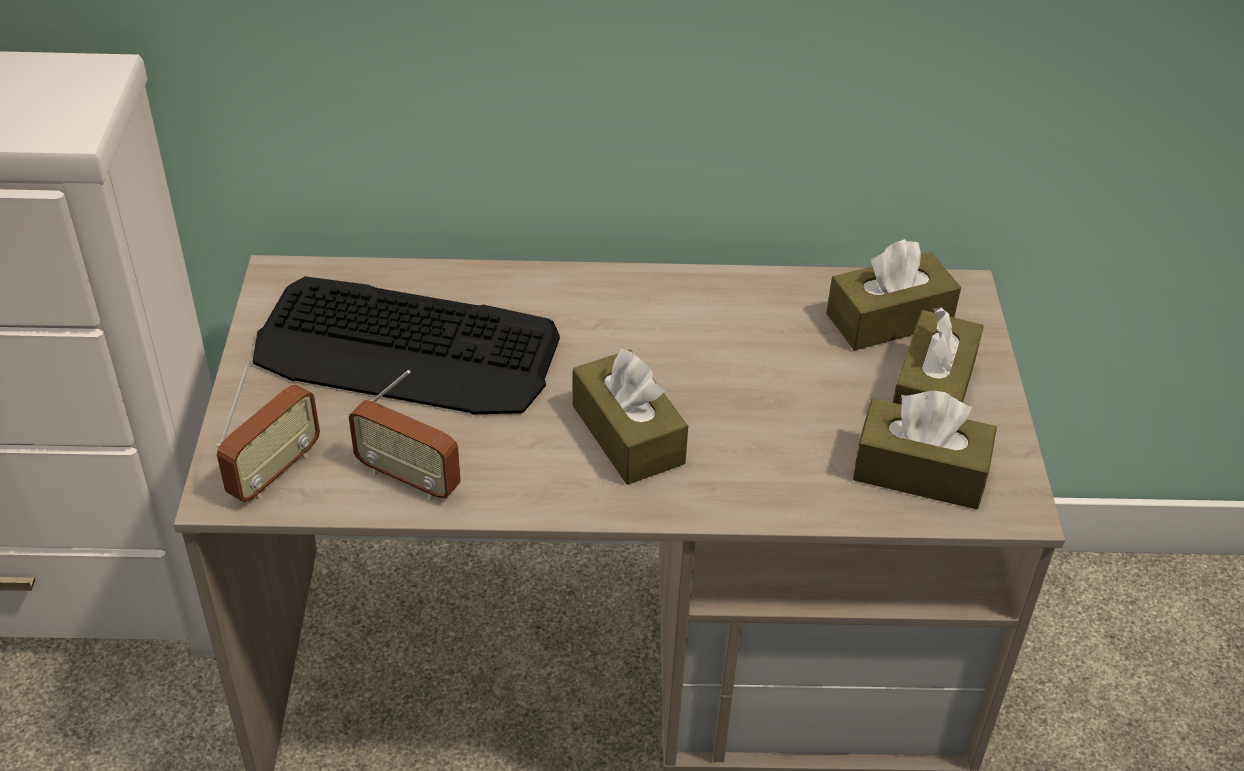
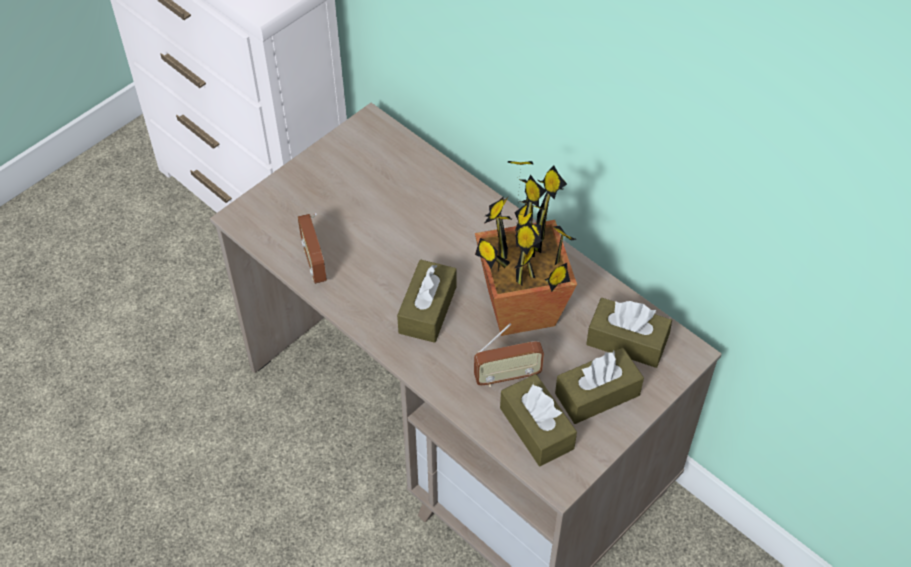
camera: 45 degrees right, 10 degrees up
(274, 472) = (268, 221): radio -> radio (507, 376)
(407, 350) = (382, 198): keyboard -> none
(736, 362) = (521, 309): none -> potted plant

